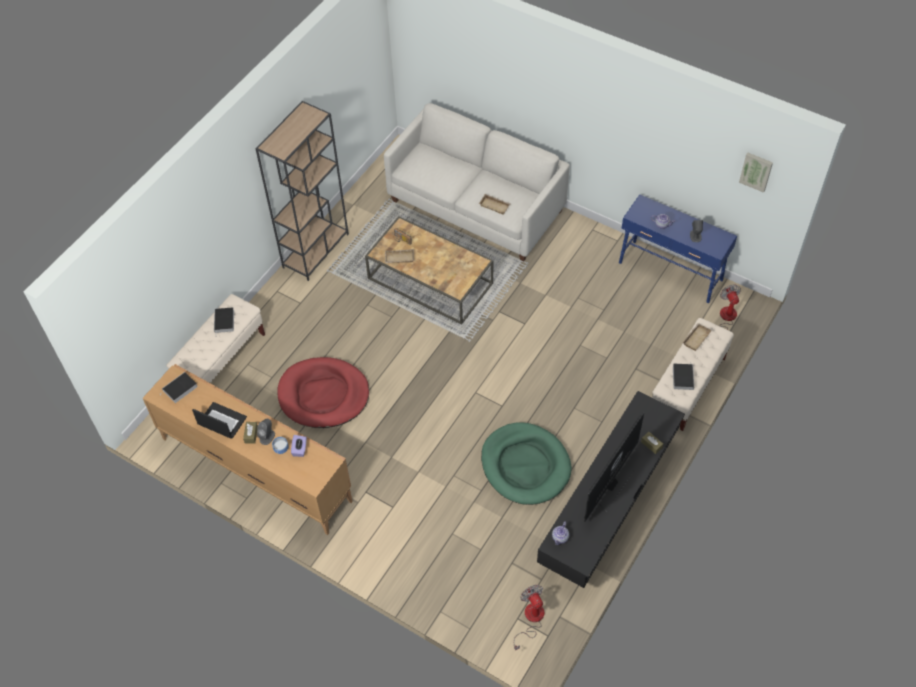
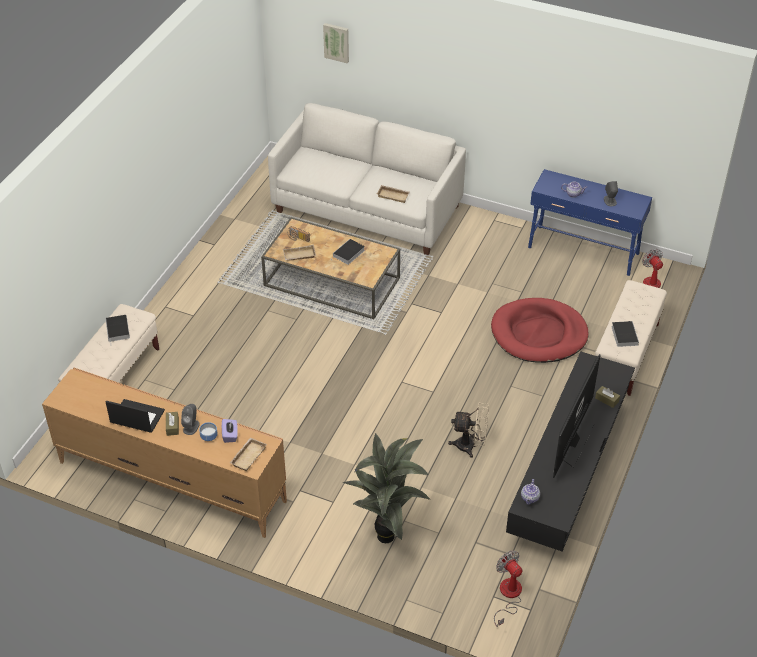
camera: 10 degrees left, 10 degrees down
(179, 389) = (83, 391): book -> book (348, 254)
(315, 250) = (201, 265): bookcase -> none
(323, 395) = (235, 401): red dog bed -> red dog bed (539, 334)
(436, 549) = (389, 538): none -> potted plant
(525, 465) = (470, 446): green dog bed -> beige fan
(695, 338) = (629, 298): beige tray -> beige tray (248, 456)
(756, 171) = (668, 117): picture -> picture (336, 42)

